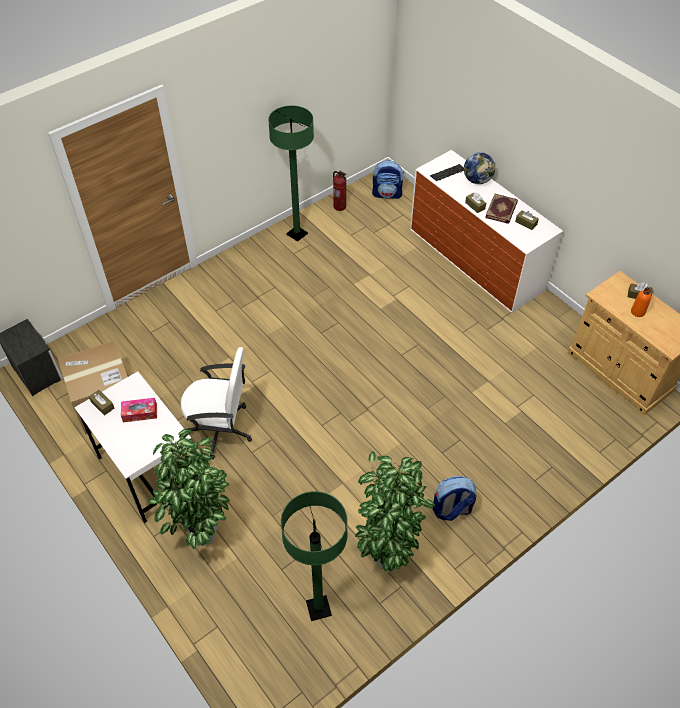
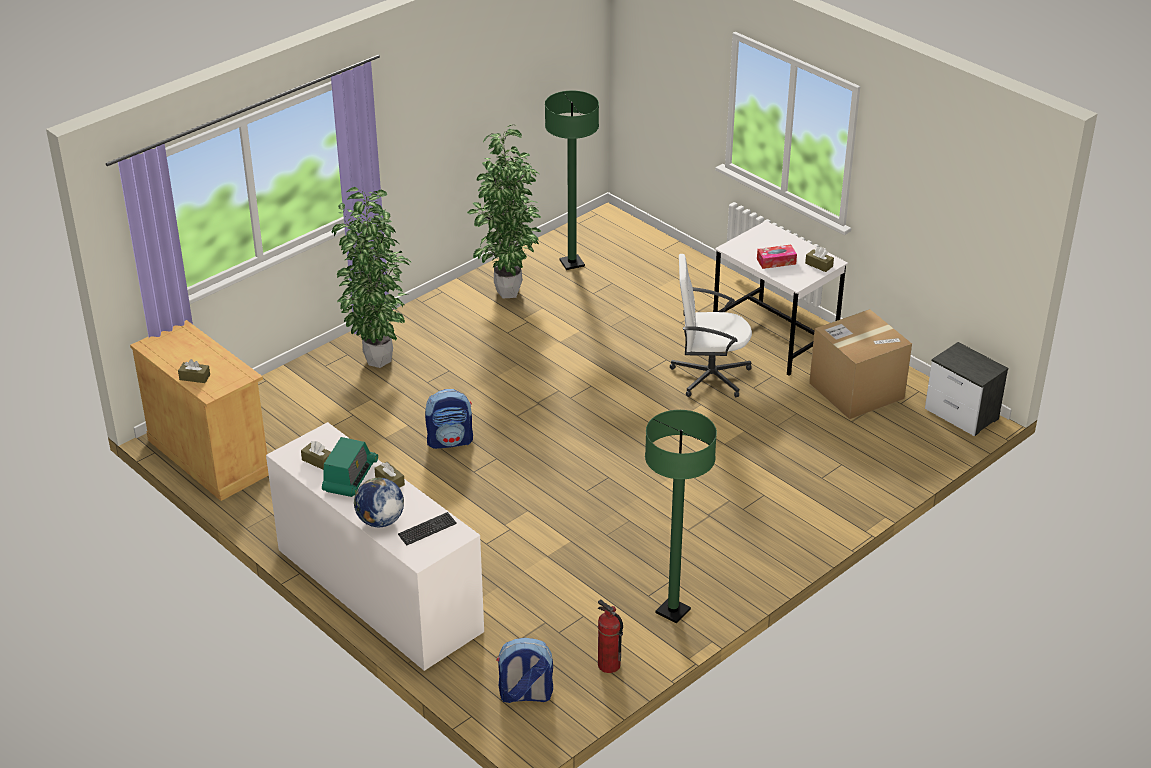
camera: 175 degrees right, 15 degrees down
(205, 539) = (694, 297): potted plant -> potted plant (377, 359)
(451, 509) = (442, 329): backpack -> backpack (450, 441)
(501, 210) = (350, 477): book -> radio
(637, 312) = (204, 360): orange bottle -> none

